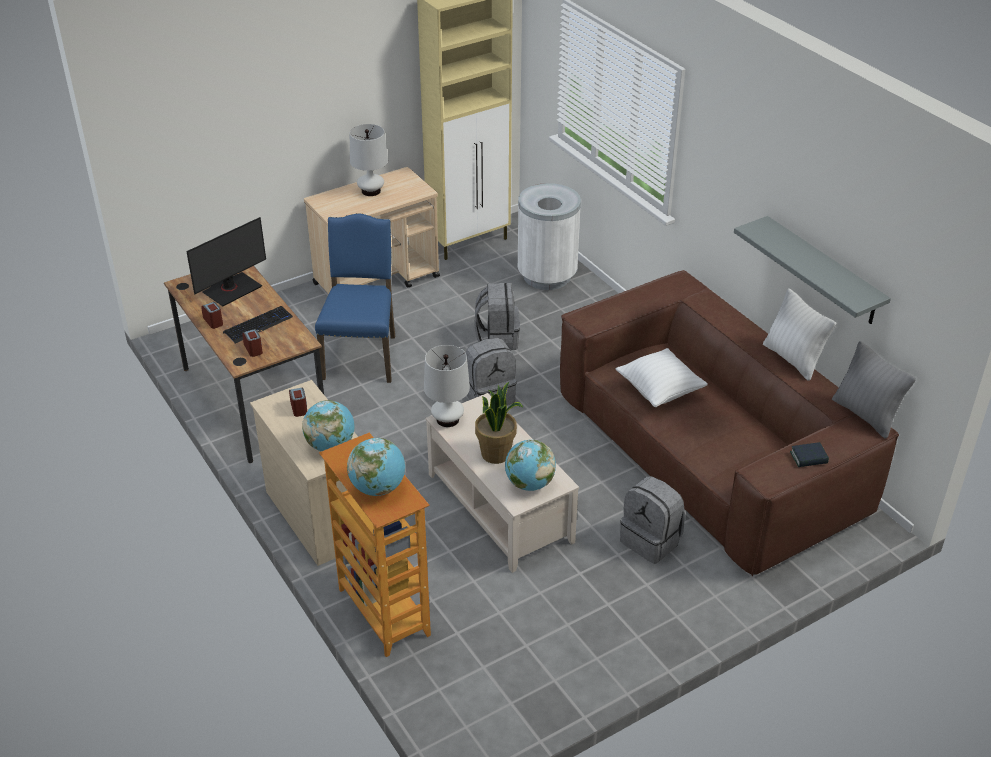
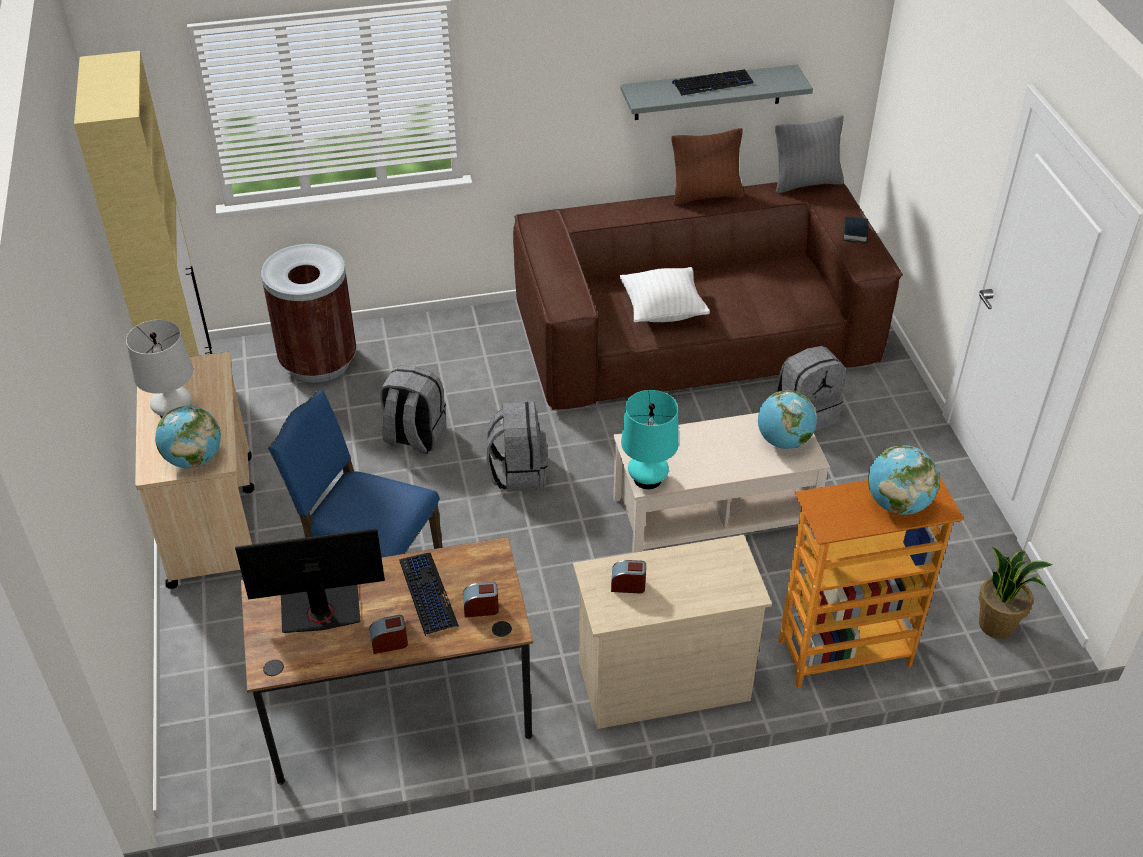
camera: 70 degrees left, 5 degrees up
(231, 289) = (320, 609): monitor -> monitor turned 75 degrees counterclockwise
(330, 445) = (715, 569): globe -> globe (194, 459)
(447, 419) = (647, 479): white table lamp -> turquoise table lamp
(496, 454) = (725, 454): potted plant -> potted plant (997, 624)
(547, 276) = (319, 361): white trash can -> brown trash can
(793, 359) = (706, 195): white pillow -> brown pillow
(810, 258) = (712, 83): none -> keyboard

